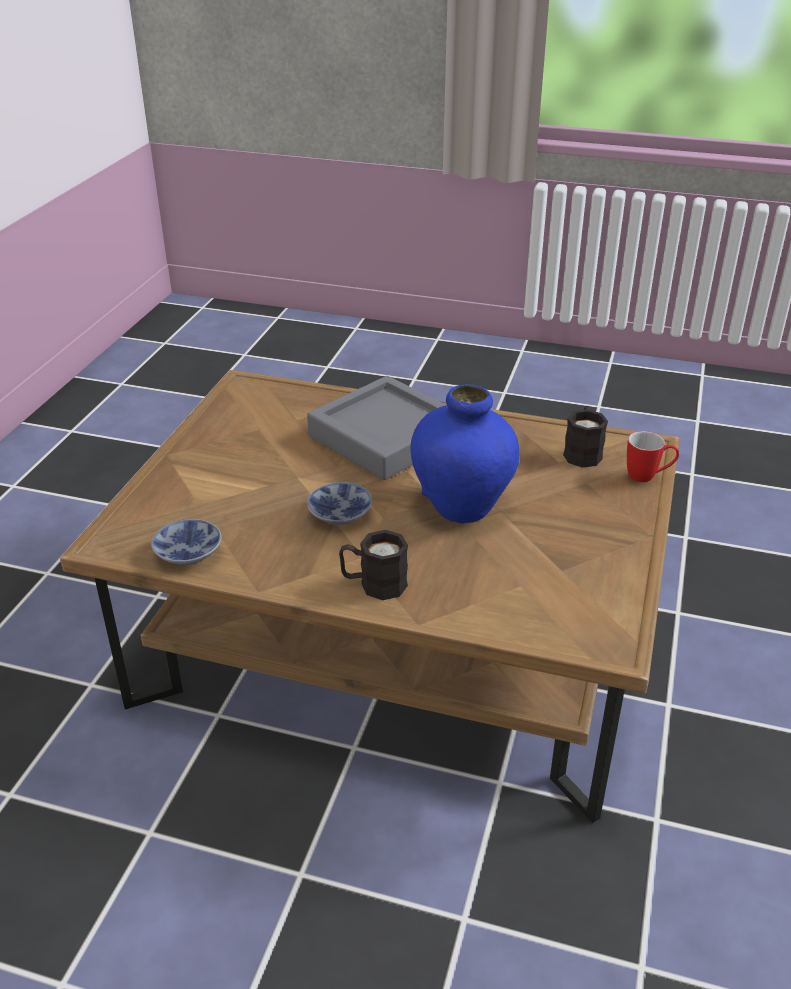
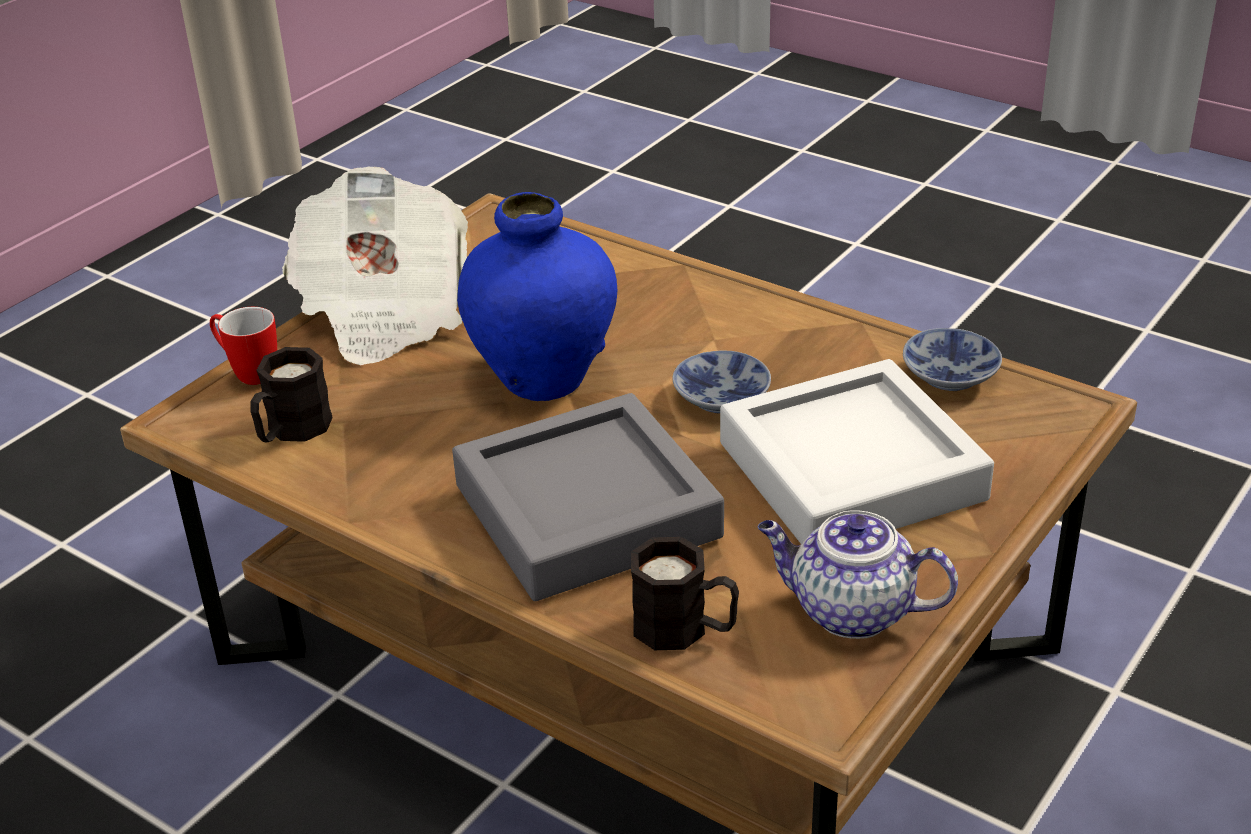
camera: 160 degrees left, 0 degrees up
(237, 417) = (849, 611): none -> teapot
(247, 482) = (851, 471): none -> grey tray
(373, 584) = (714, 307): black mug -> black mug (685, 629)
(612, 537) = (383, 311): none -> newspaper

